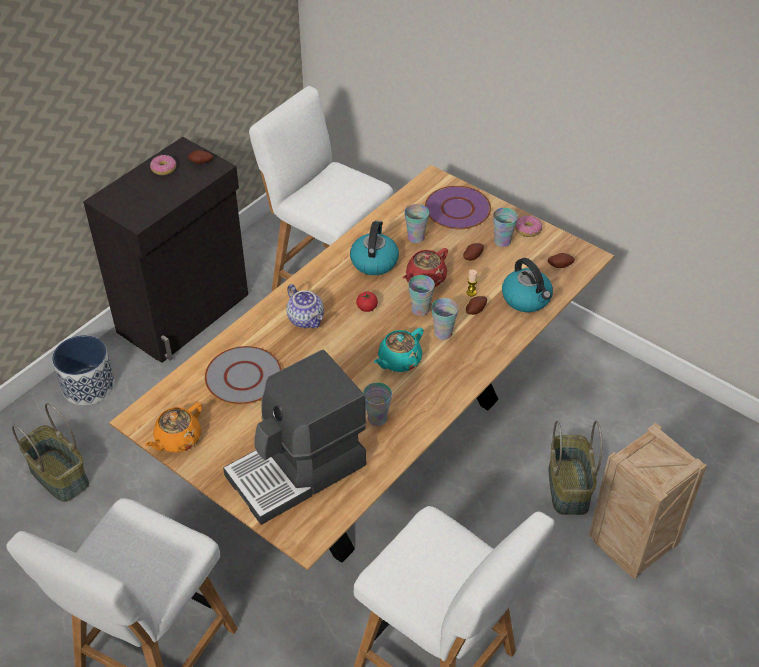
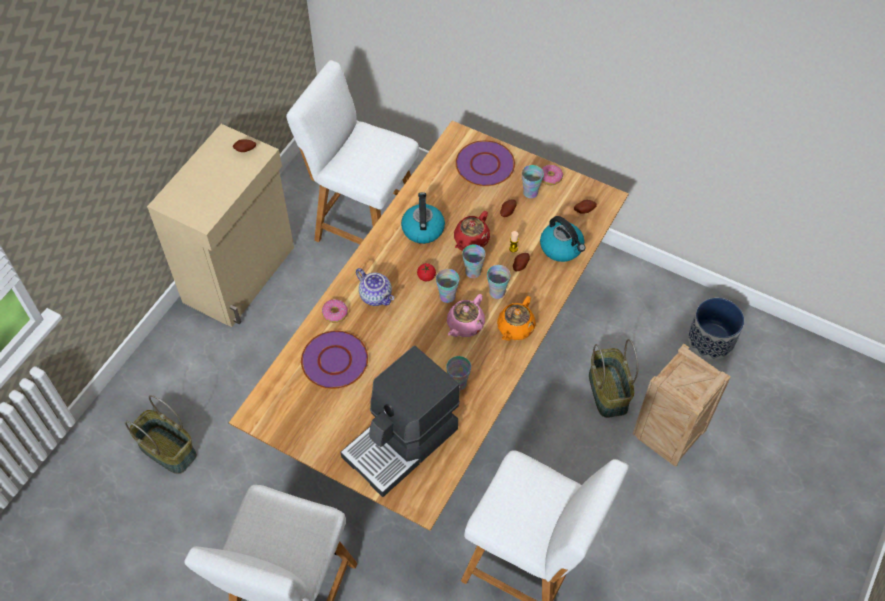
camera: 10 degrees left, 10 degrees up
(88, 386) = (171, 360): planter -> planter (710, 340)
(164, 169) = (213, 161): donut -> donut (335, 313)
(177, 439) = (292, 429): orange teapot -> orange teapot (515, 328)
(185, 313) = (241, 274): black cabinet -> beige cabinet
(243, 376) = (334, 360): grey plate -> purple plate
(399, 361) = (464, 325): turquoise teapot -> pink teapot
(416, 237) = (454, 199): cup -> cup (447, 296)

